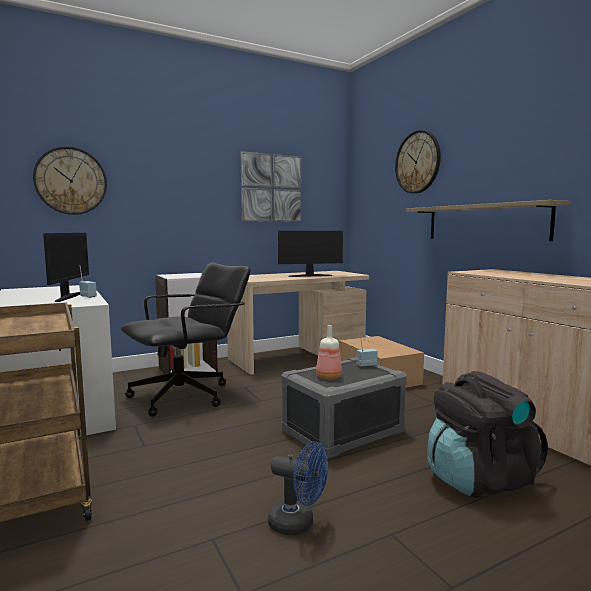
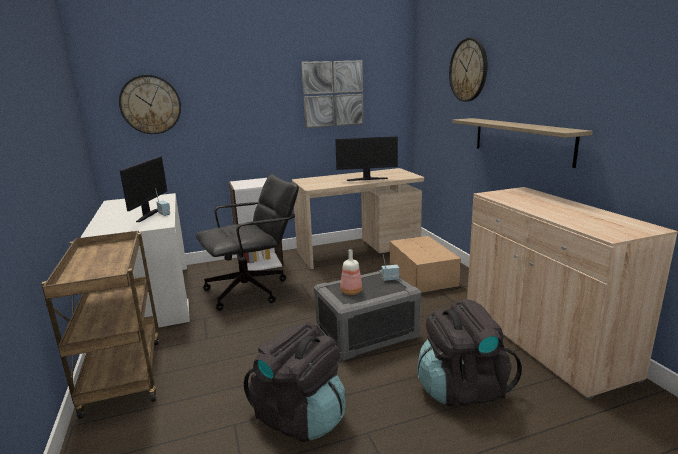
camera: 10 degrees right, 10 degrees up
(298, 523) = (300, 417): blue fan -> black backpack

